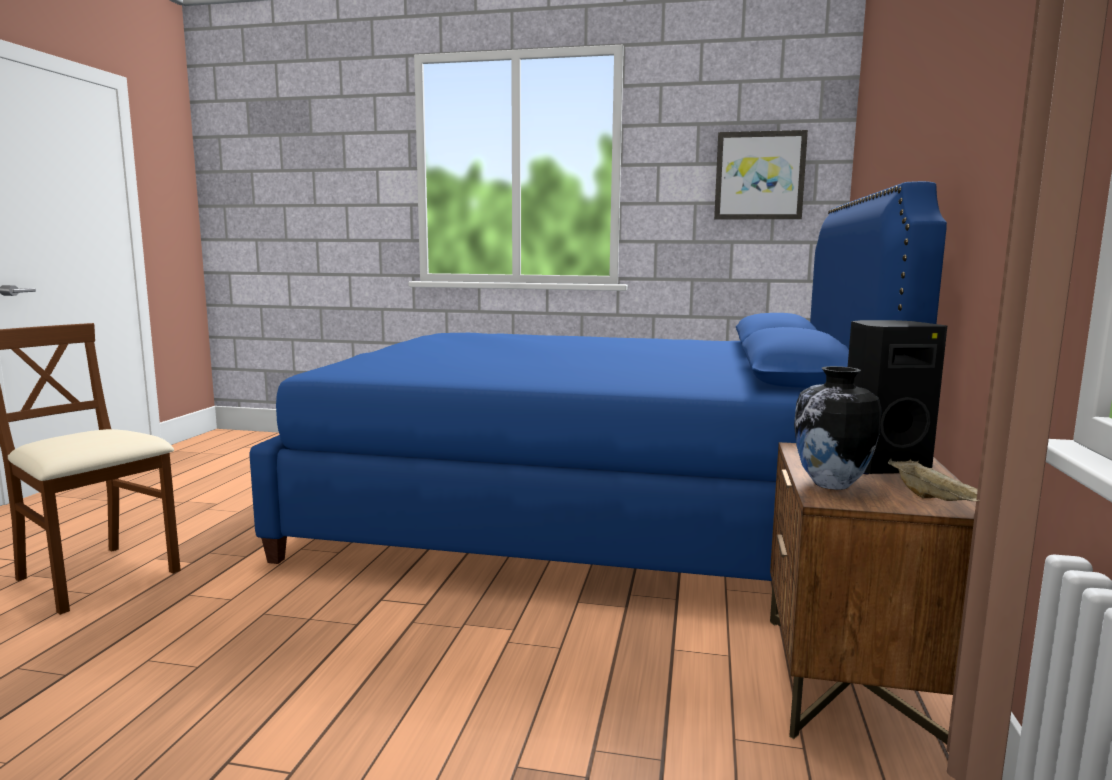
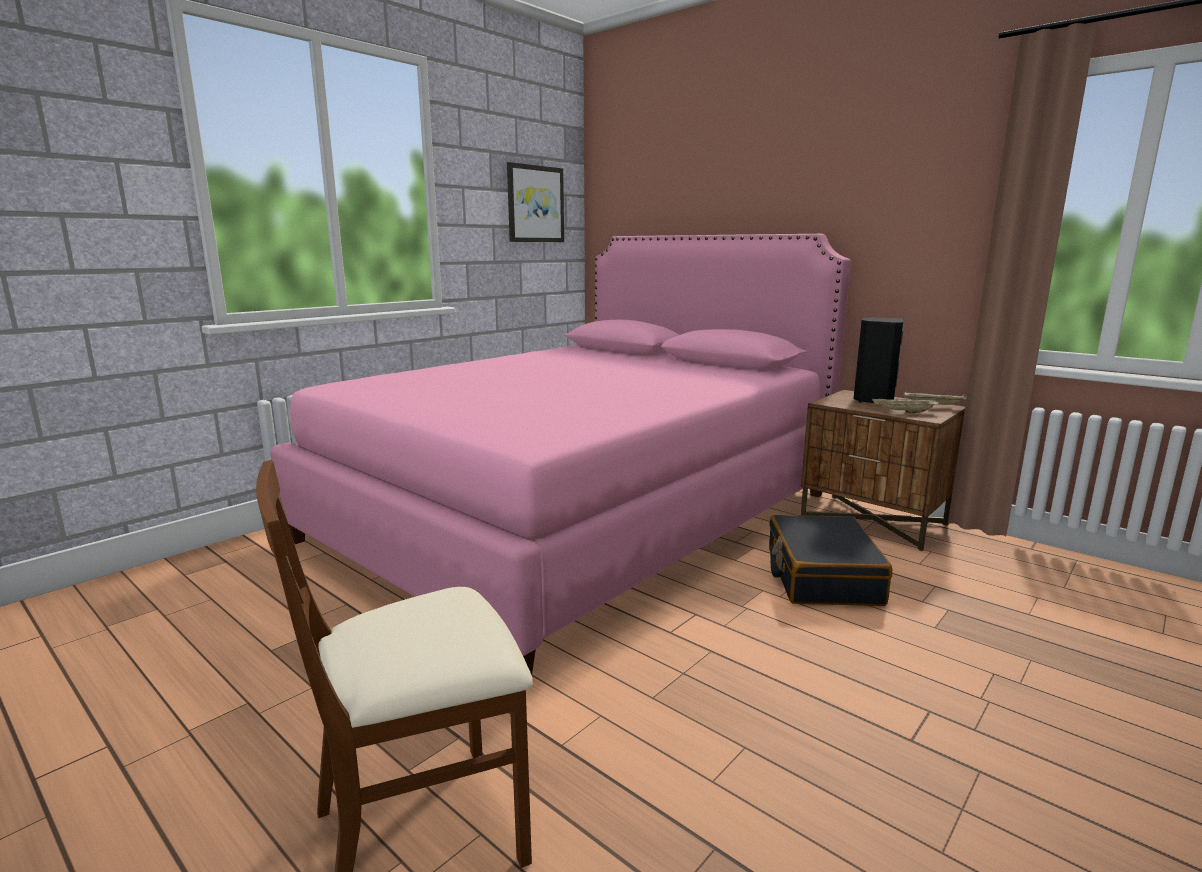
camera: 60 degrees left, 5 degrees up
(590, 513) = (578, 516): blue bed -> pink bed
(590, 661) = (821, 576): none -> black suitcase
(831, 484) = (904, 413): vase -> beige tray

